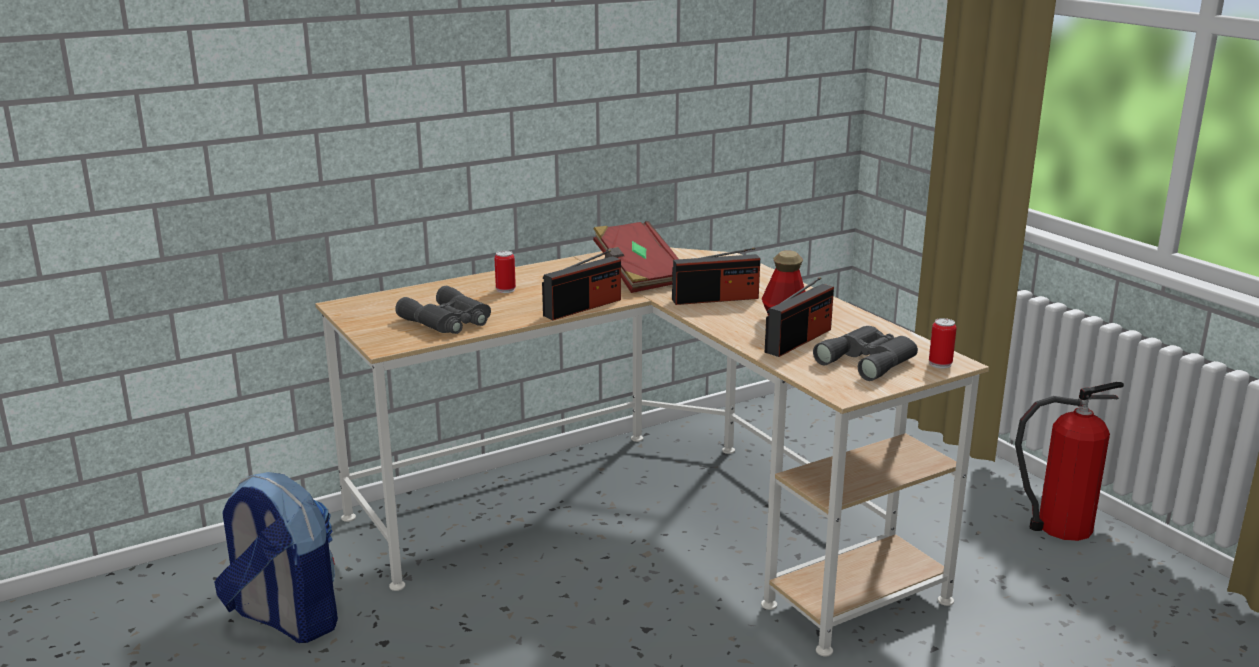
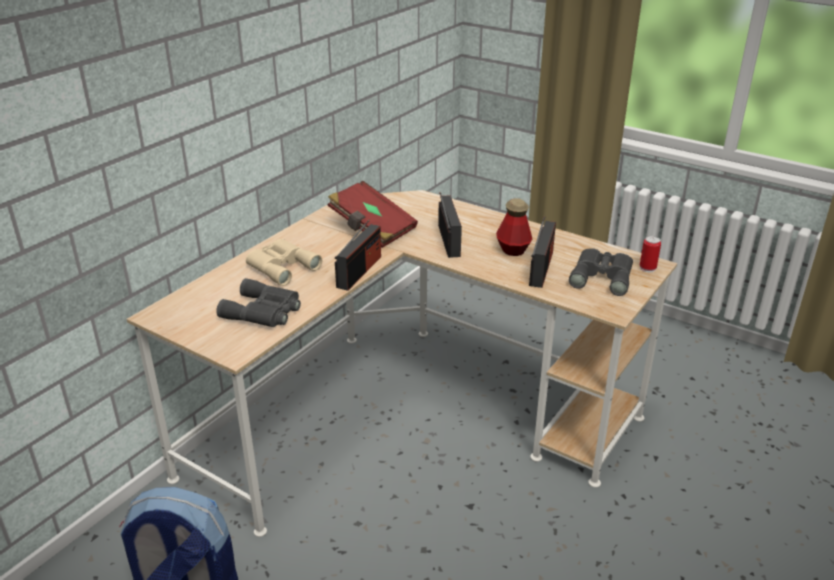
camera: 25 degrees left, 10 degrees up
(505, 290) = (281, 266): can -> beige binoculars
(715, 299) = (449, 240): radio -> radio turned 60 degrees counterclockwise
(1060, 527) = (664, 339): fire extinguisher -> none

